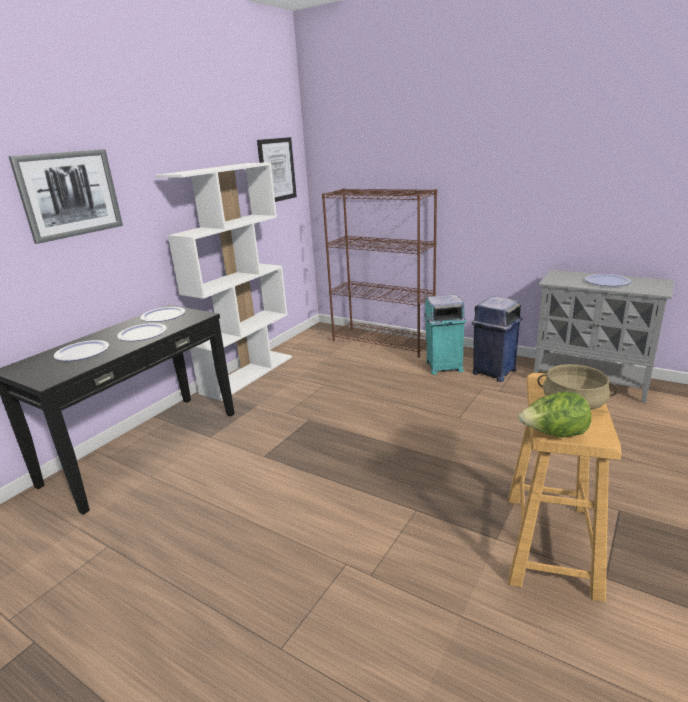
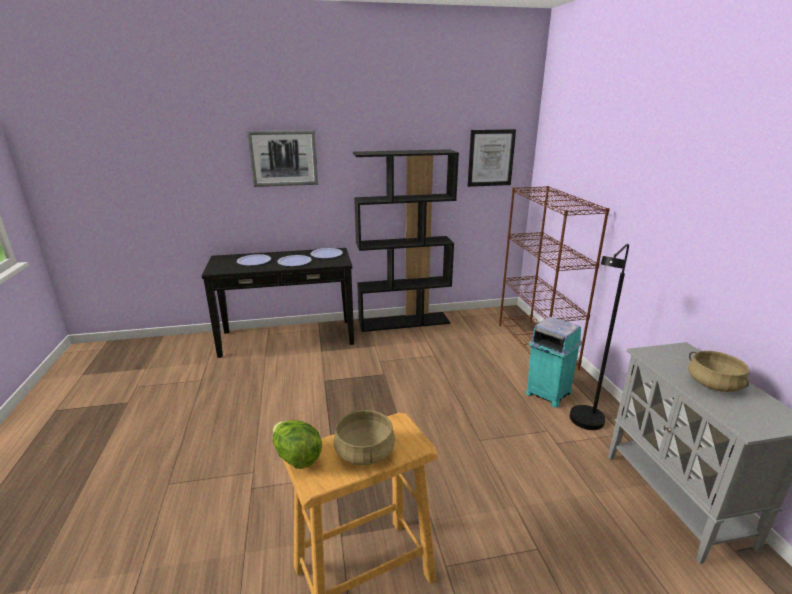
camera: 45 degrees right, 0 degrees up
(248, 374) = (404, 322): white bookcase -> black bookcase
(493, 372) = (585, 425): blue trash can -> black floor lamp
(607, 281) = (713, 384): plate -> beige cooking pot

